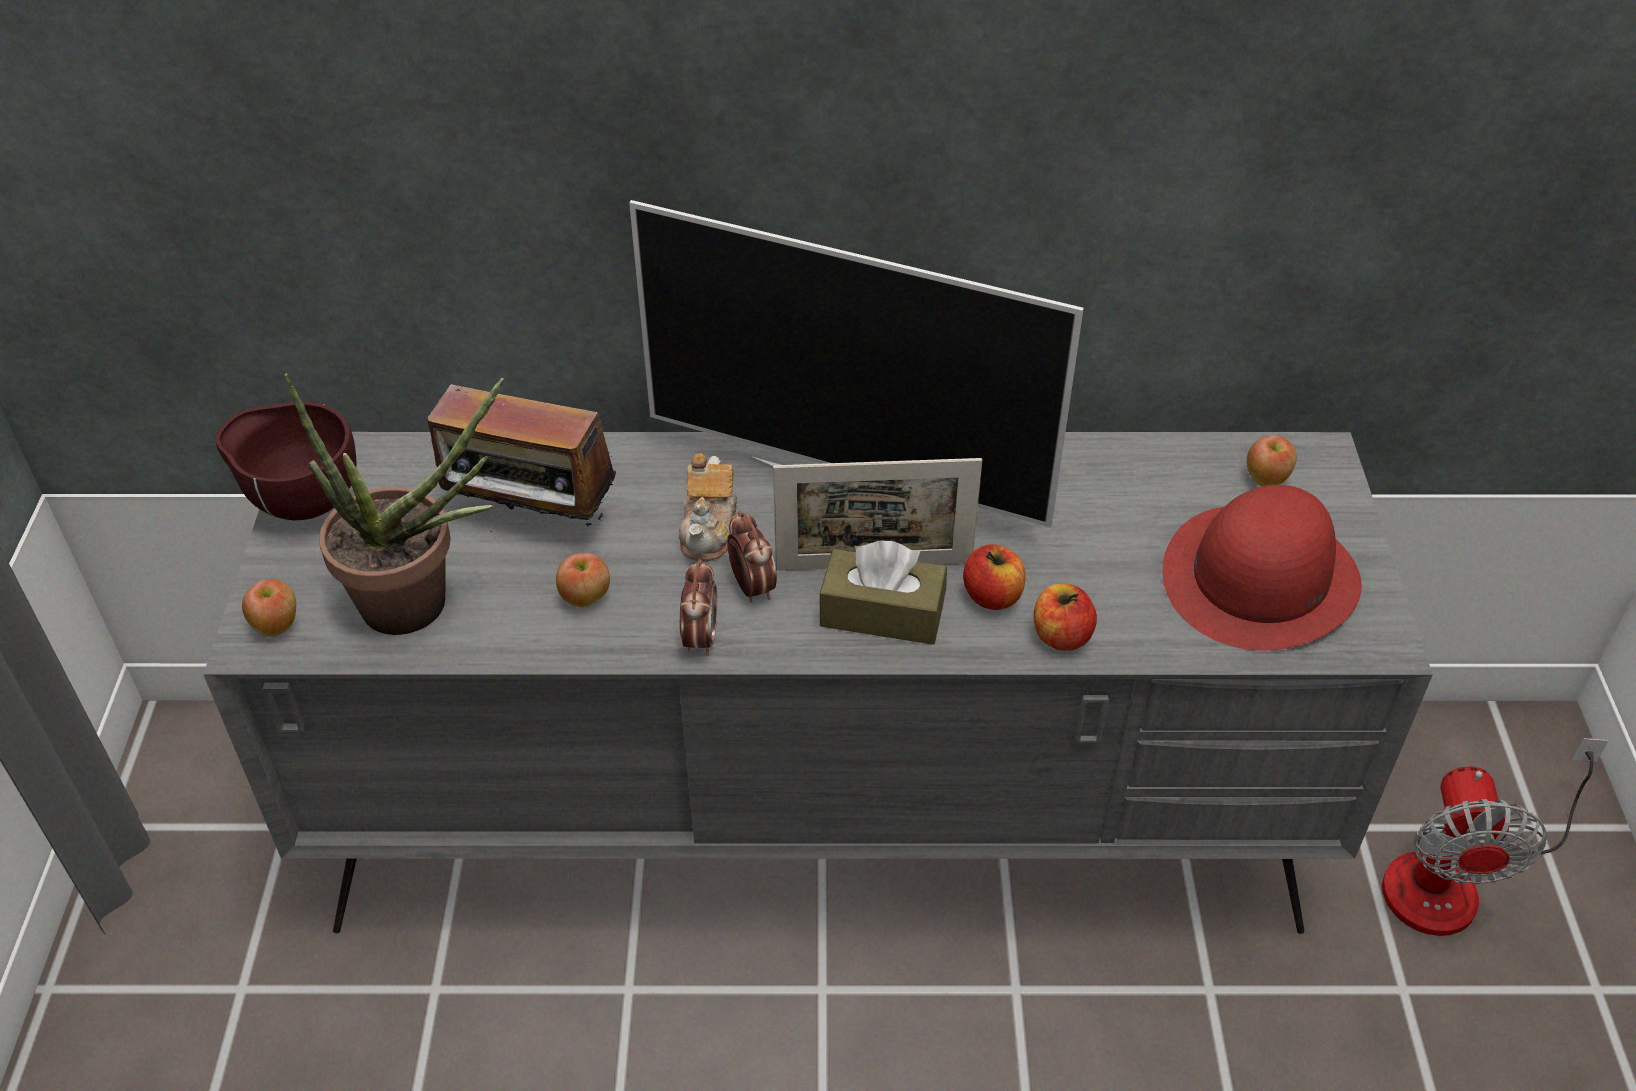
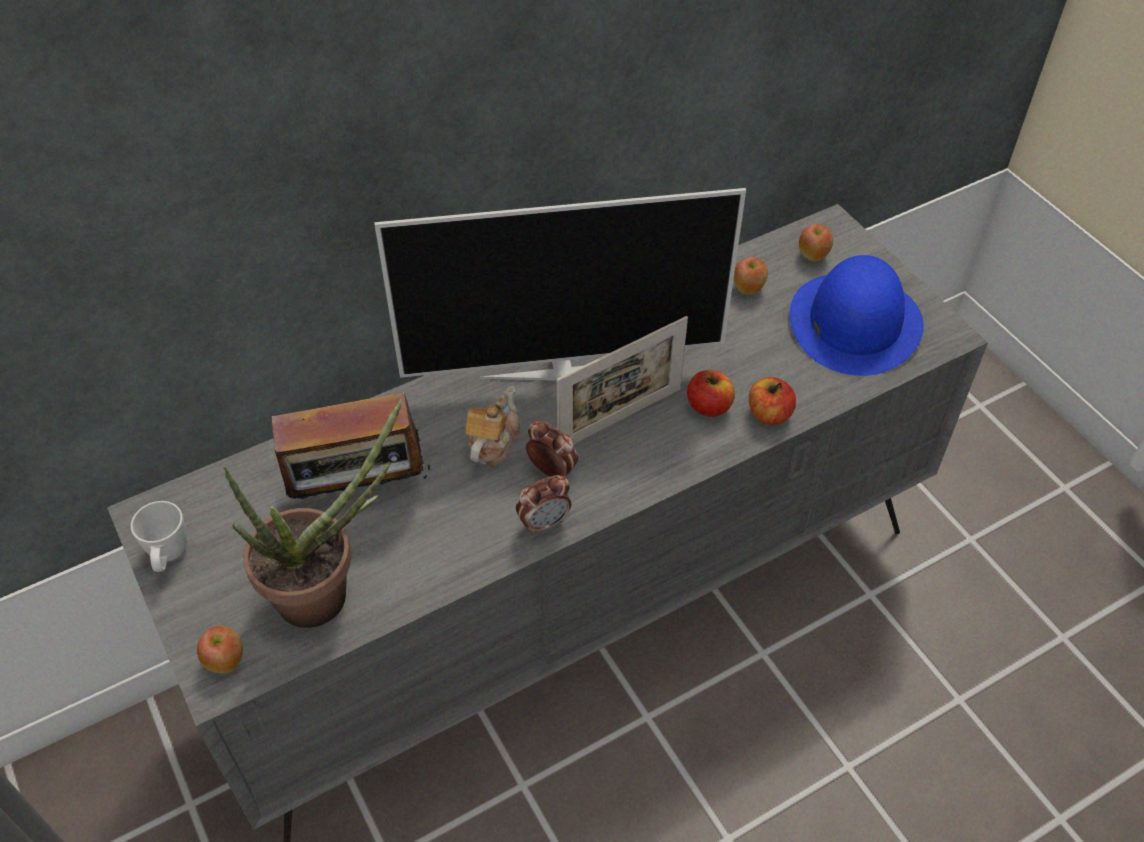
camera: 30 degrees left, 5 degrees up
(302, 504) = (169, 557): brown bowl -> white mug
(586, 598) = (443, 531): apple -> apple (748, 288)
(700, 638) = (544, 523): alarm clock -> alarm clock turned 90 degrees clockwise
(710, 530) = (492, 442): teapot -> teapot turned 135 degrees counterclockwise
(882, 613) = (649, 449): brown tissue box -> none
(1260, 577) = (854, 322): red hat -> blue hat
(1454, 878) = (957, 458): fan -> none

